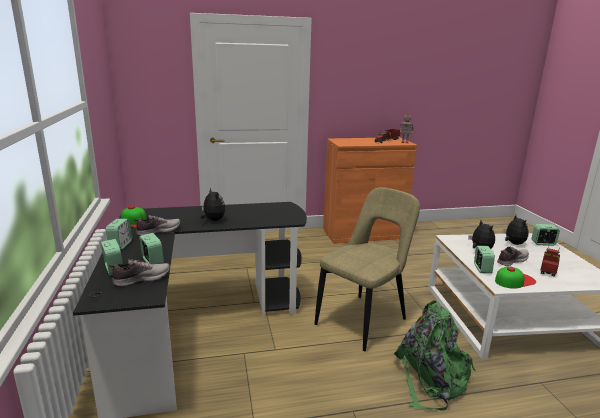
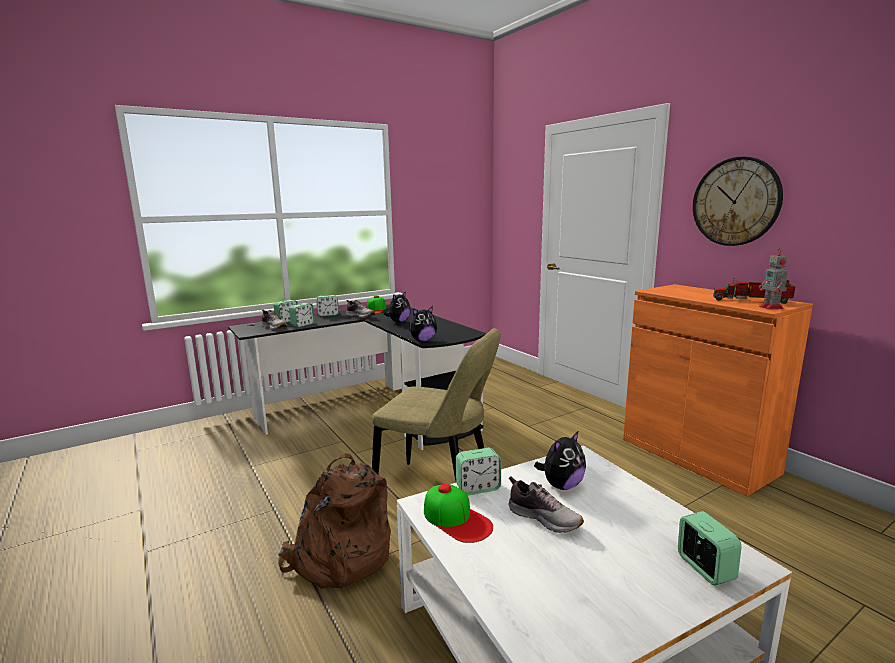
camera: 70 degrees right, 5 degrees down
(357, 85) = (736, 202): none -> wall clock
(431, 379) = (339, 557): green backpack -> brown backpack
(513, 243) = (645, 523): plush toy -> plush toy (423, 341)
(549, 267) = (560, 565): toy truck -> none

